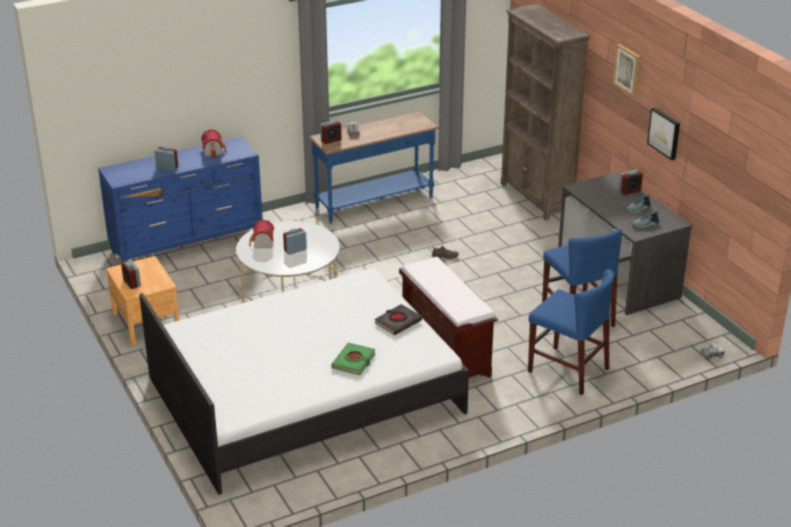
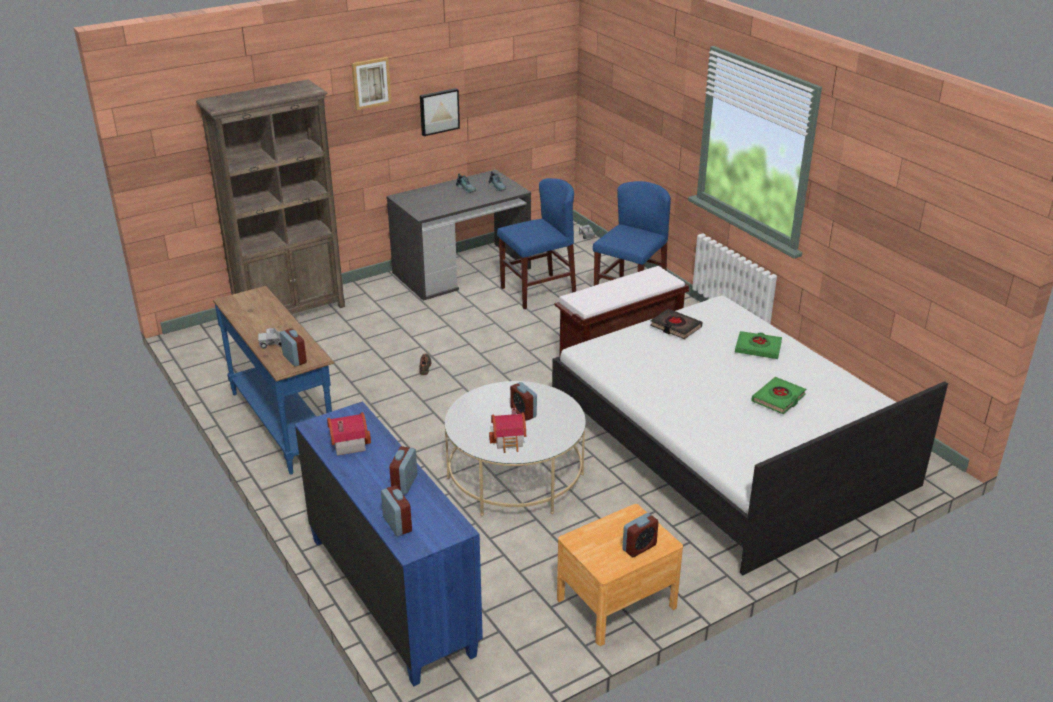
camera: 95 degrees left, 0 degrees up
(269, 357) = (778, 399): none -> green book
(630, 191) = (429, 191): alarm clock -> alarm clock (397, 524)

